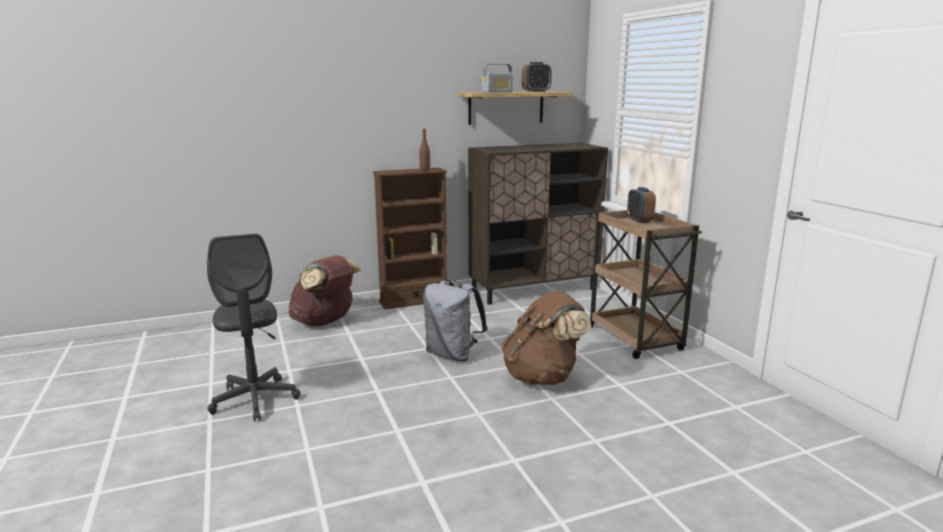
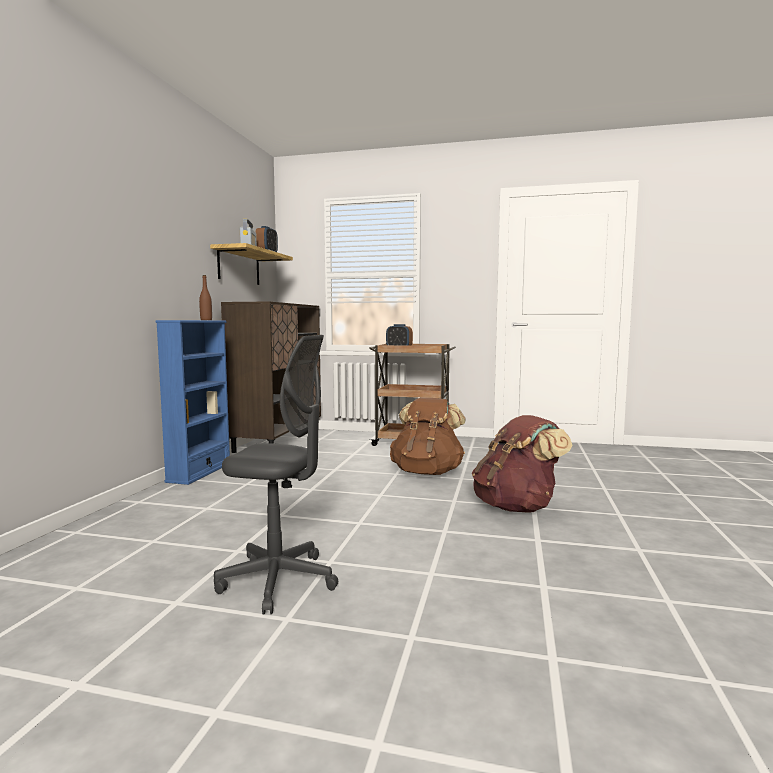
camera: 55 degrees left, 10 degrees down
(325, 322) = (152, 512): brown backpack -> brown backpack (517, 507)
(413, 301) = (200, 472): brown bookcase -> blue bookcase
(453, 355) = (341, 485): grey backpack -> none

